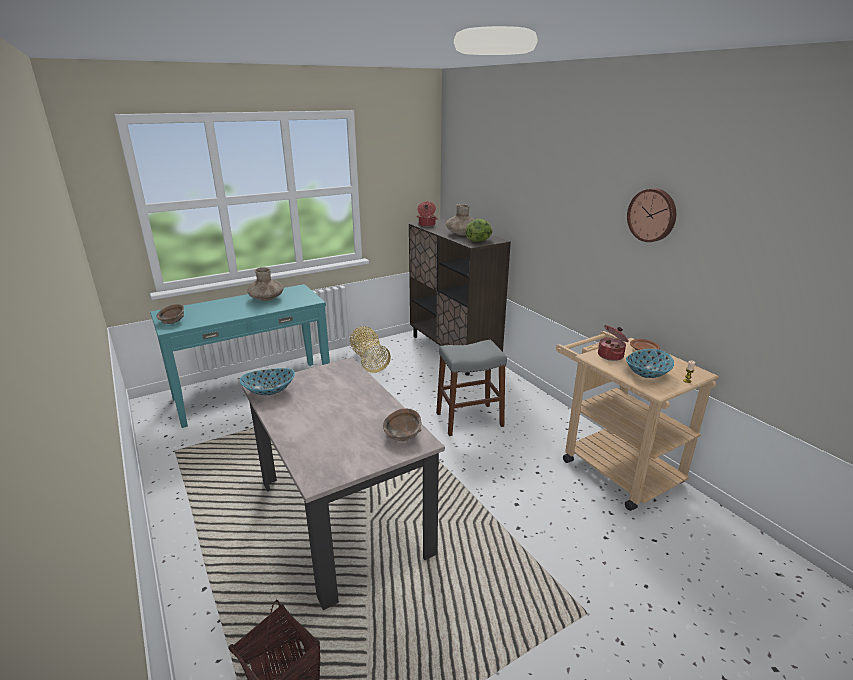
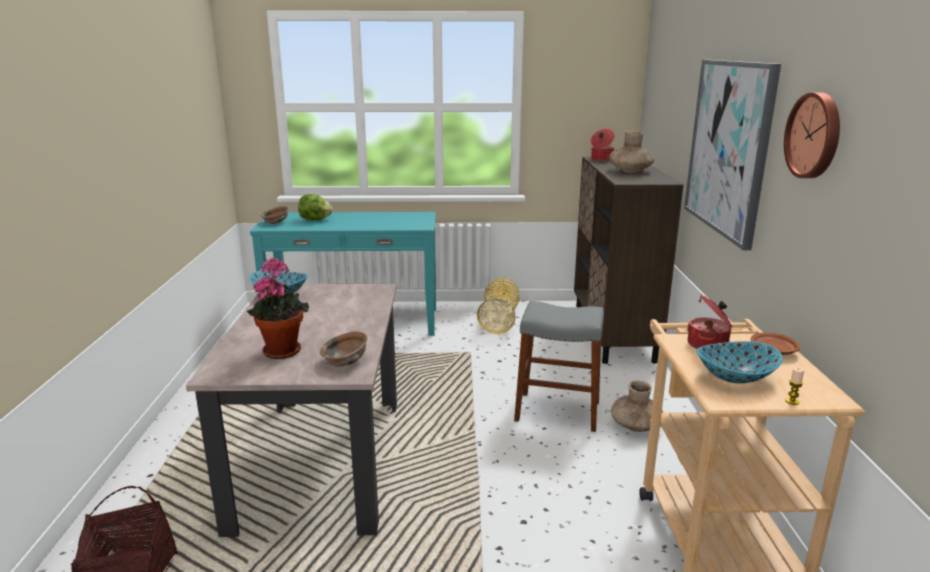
camera: 30 degrees right, 5 degrees down
(266, 298) = (381, 218): brown vase -> brown vase (636, 425)
(342, 441) = (282, 350): none -> potted plant
(479, 241) = (639, 179): lettuce -> lettuce (315, 220)
(559, 217) = (728, 147): none -> picture

